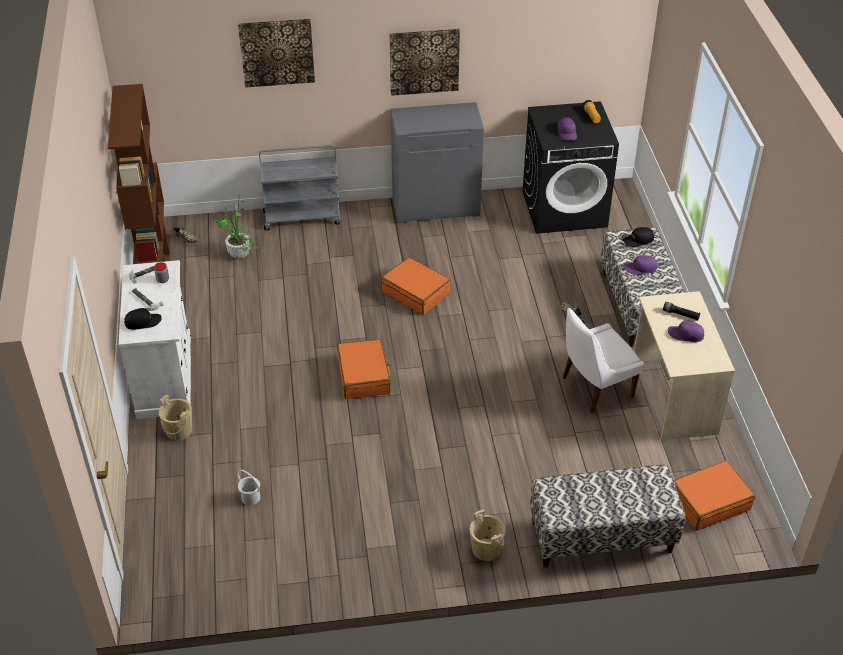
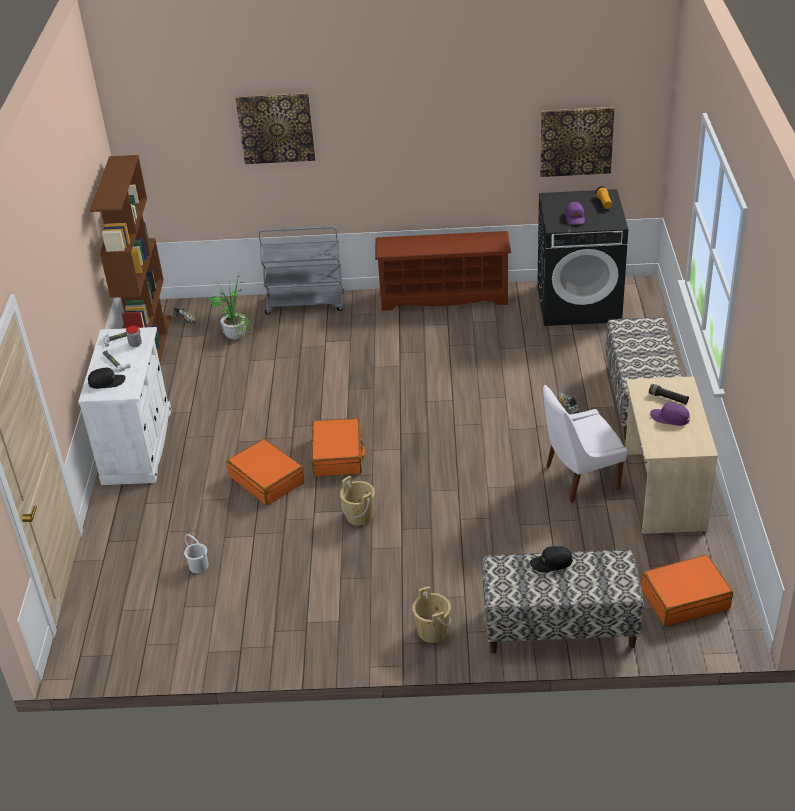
camera: 10 degrees right, 5 degrees down
(179, 430) = (141, 498): beige bucket -> beige bucket (359, 516)
(416, 293) = (407, 378): orange suitcase -> orange suitcase (267, 480)
(424, 61) = (427, 141): picture -> picture (576, 141)
(436, 206) = (444, 296): grey cabinet -> brown shoe rack
(638, 240) = (642, 329): black cap -> black cap (551, 563)
(640, 268) = (639, 356): purple cap -> none

